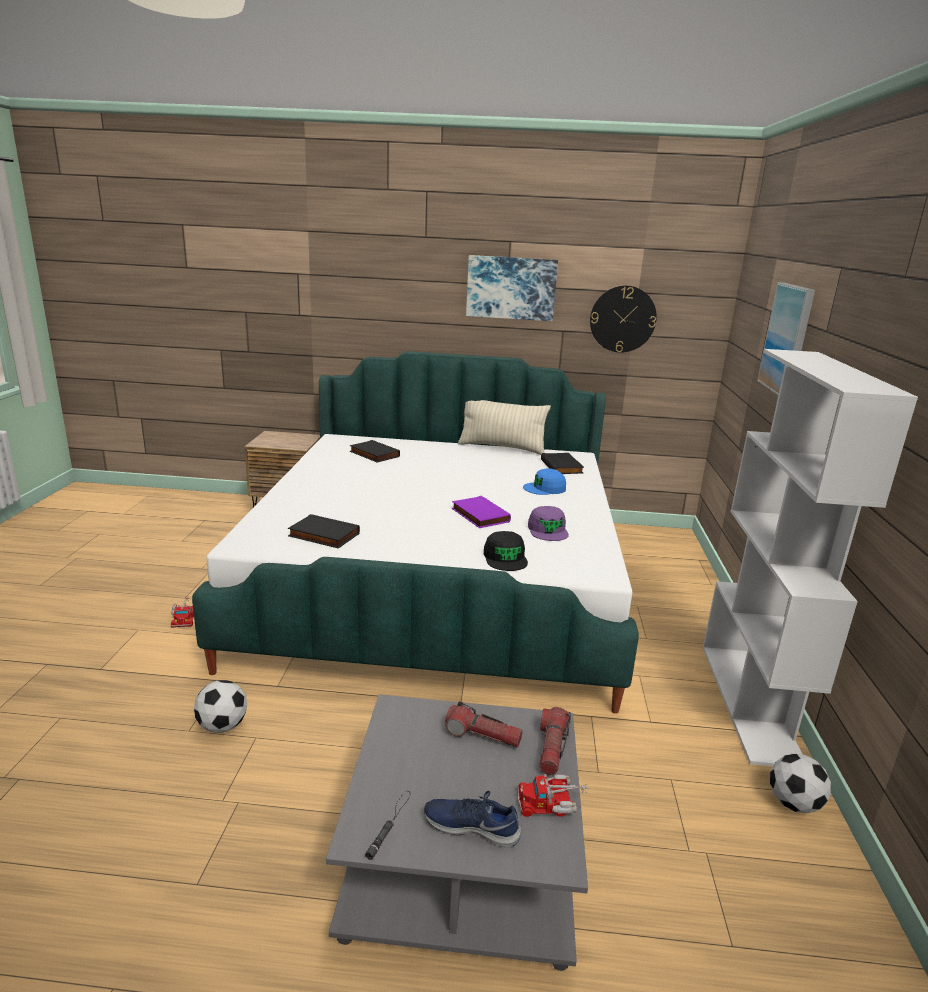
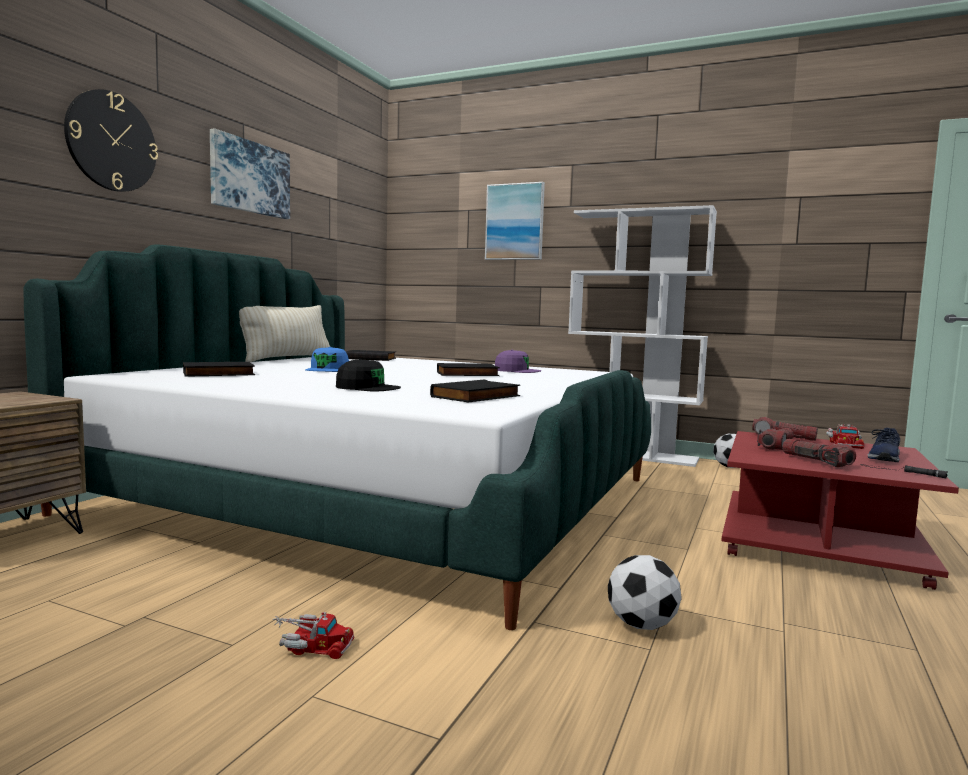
camera: 70 degrees left, 15 degrees down
(408, 757) = (816, 461): none -> flashlight
(463, 863) = (821, 542): grey coffee table -> red coffee table
(479, 515) = (467, 374): purple book -> black book
(505, 558) = (568, 378): black cap -> black cap (367, 387)
(545, 488) = (420, 364): blue cap -> blue cap (328, 369)
(622, 319) = (332, 223): wall clock -> wall clock (111, 141)

